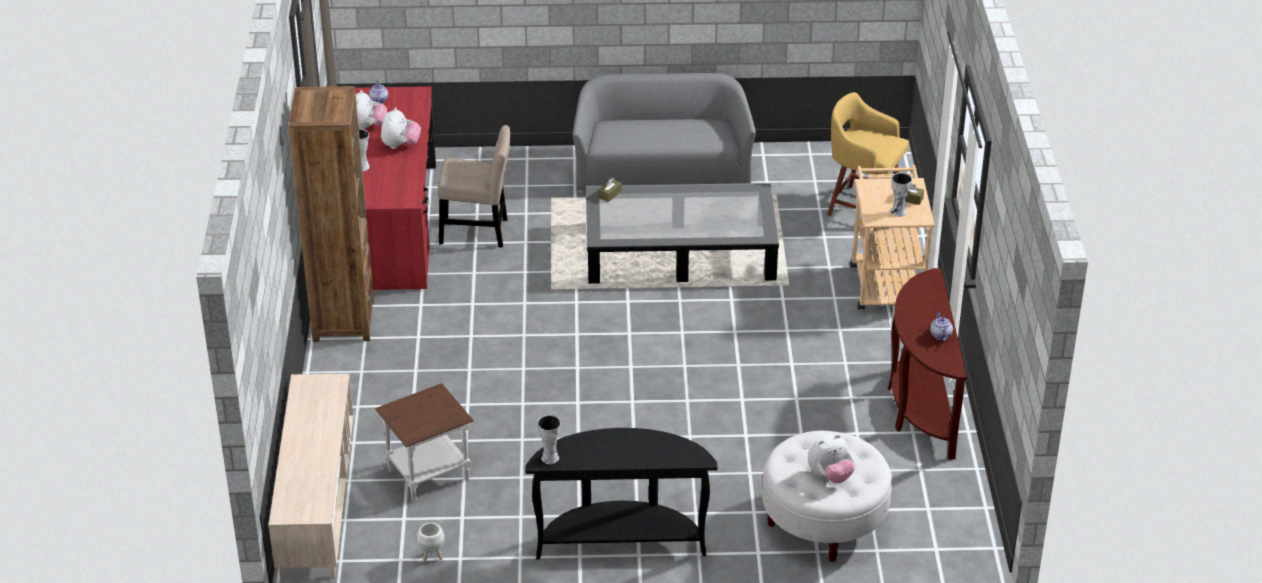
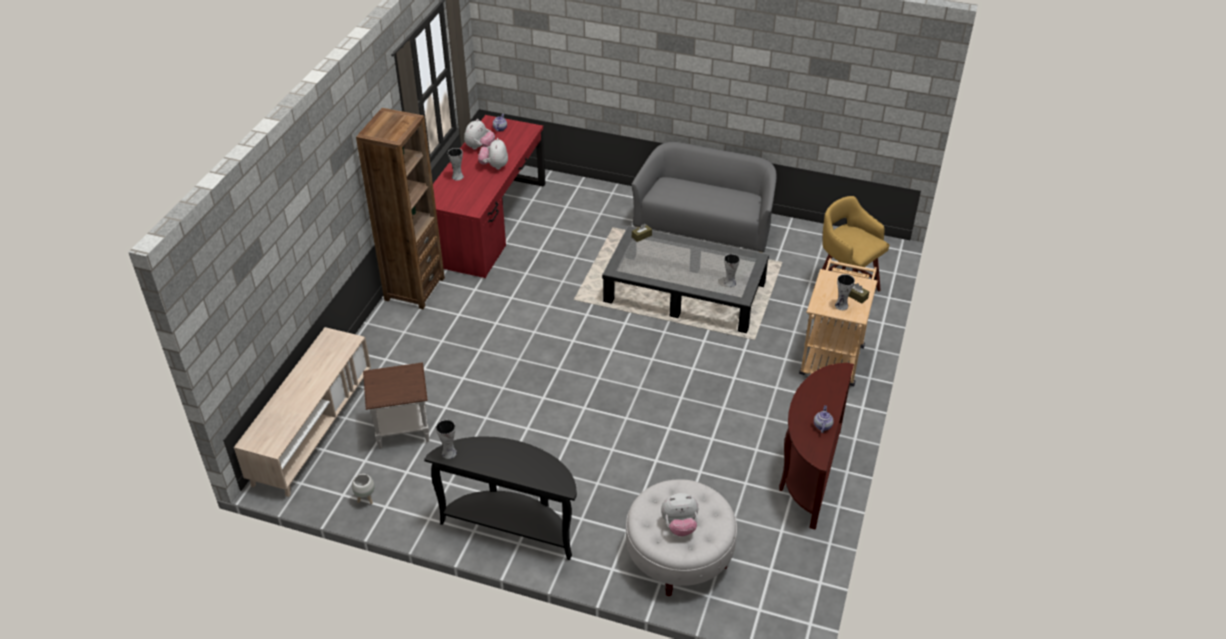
camera: 20 degrees right, 5 degrees up
(400, 145) = (494, 166): plush toy -> plush toy turned 150 degrees clockwise
(478, 232) = (546, 242): beige chair -> none
(742, 223) = (729, 282): none -> vase

